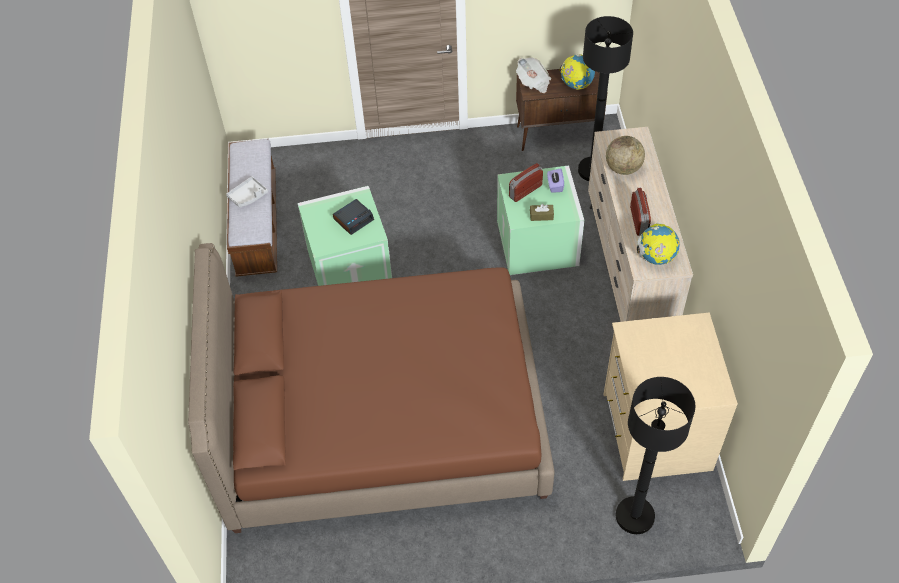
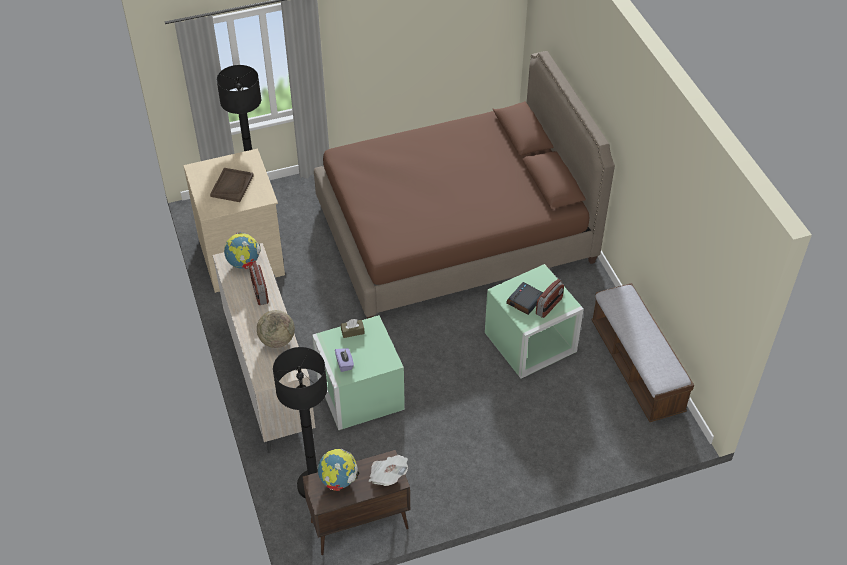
camera: 165 degrees right, 5 degrees down
(248, 196) = (638, 327): grey tray -> none
(525, 191) = (372, 353): radio -> radio (549, 306)
(670, 357) = (232, 186): none -> brown tray

